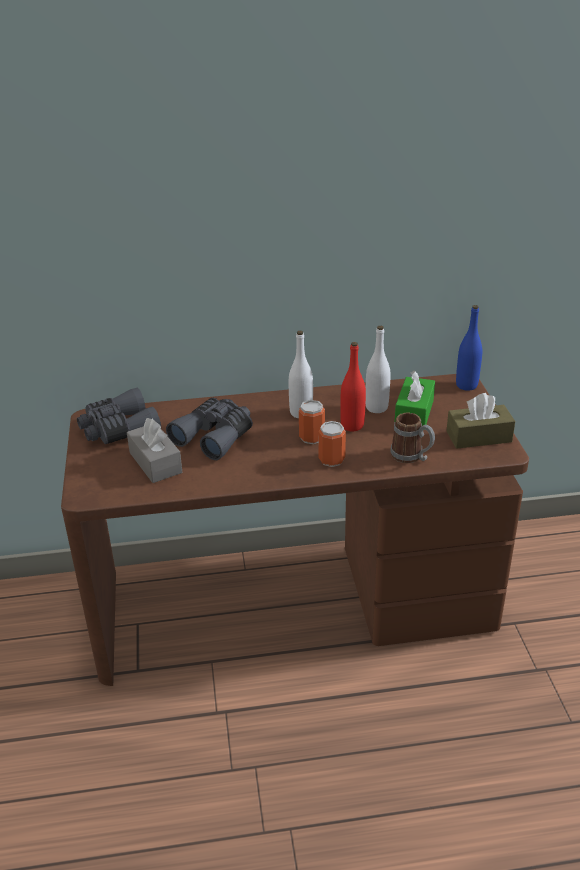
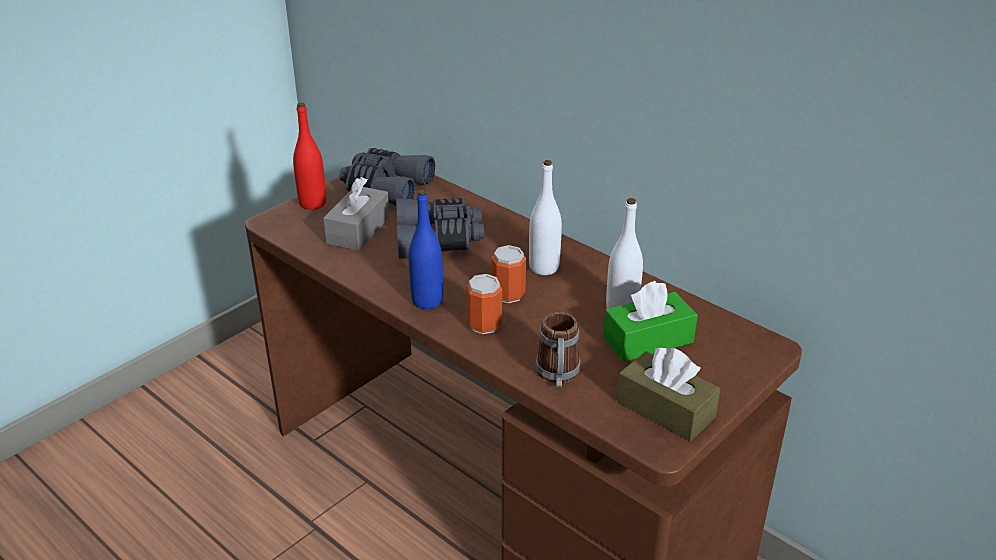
camera: 50 degrees right, 0 degrees up
(352, 425) = (564, 309): red bottle -> red bottle (312, 203)
(466, 385) = (765, 353): blue bottle -> blue bottle (427, 301)

